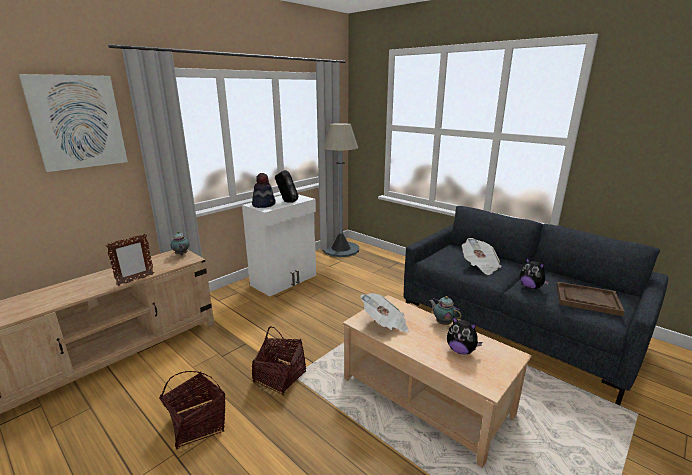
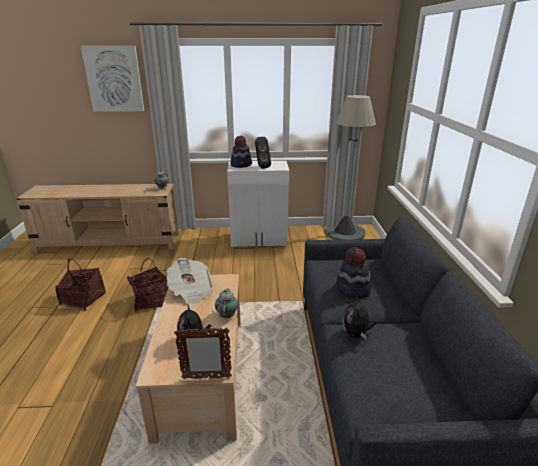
camera: 45 degrees right, 5 degrees up
(135, 280) = (115, 195): picture frame -> picture frame (206, 377)
(480, 266) = (352, 289): newspaper -> hat
(587, 300) = (386, 381): brown tray -> none

